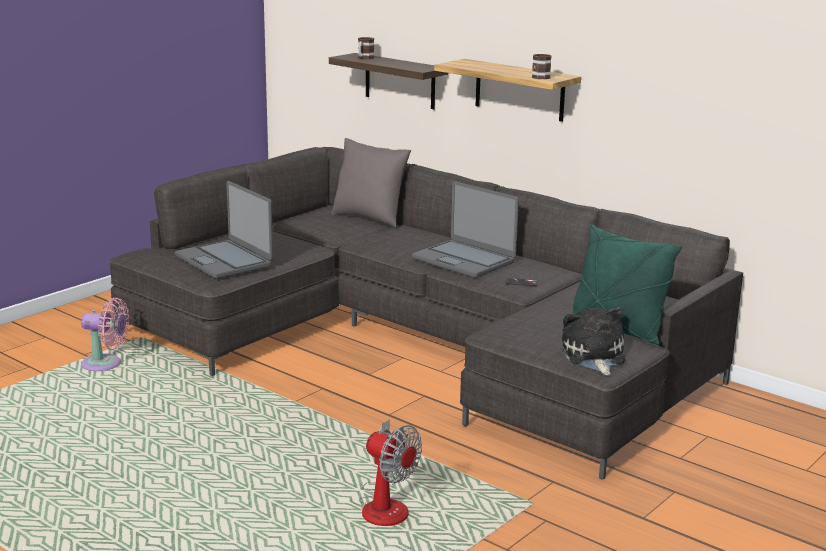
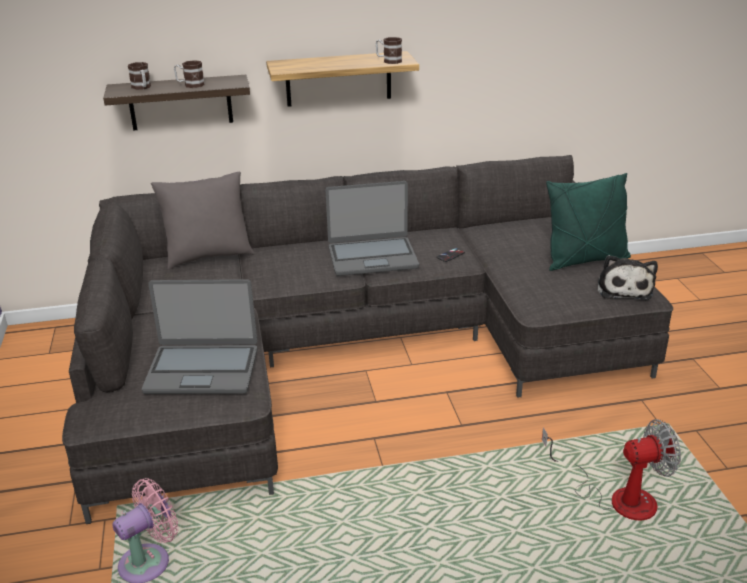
camera: 50 degrees left, 10 degrees up
(394, 63) = (190, 85): none -> mug
(593, 356) = (624, 288): plush toy -> plush toy turned 120 degrees counterclockwise

